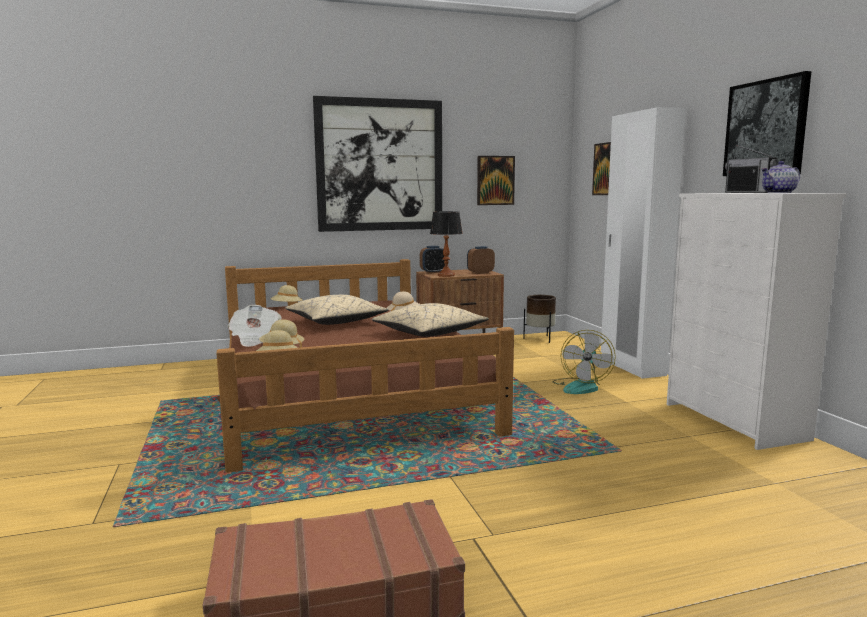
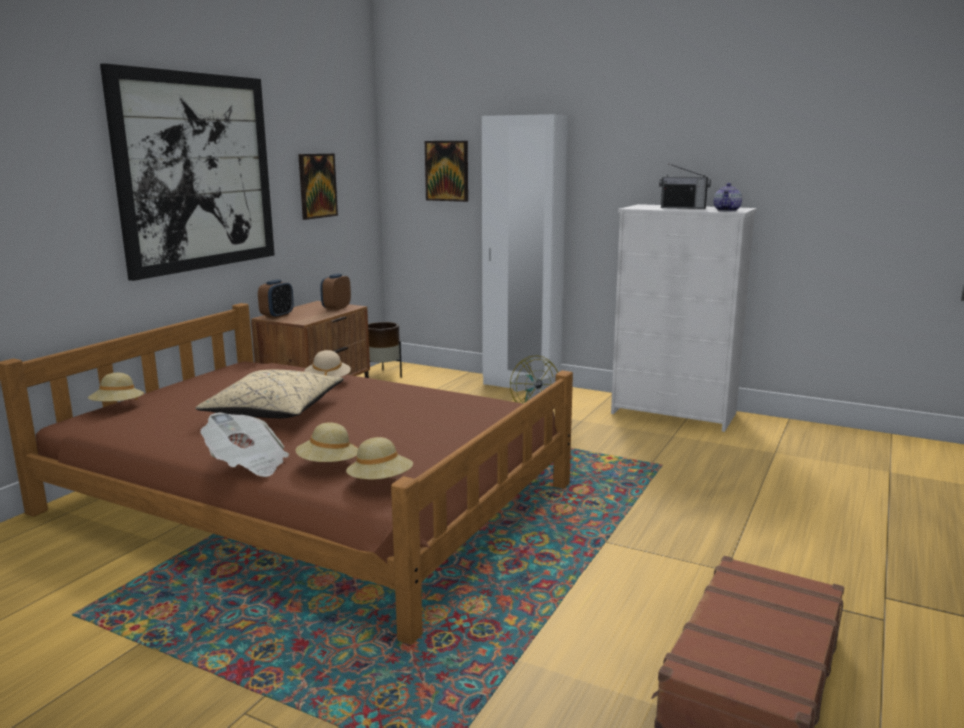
camera: 45 degrees left, 5 degrees up
(429, 333) = (423, 397): beige pillow -> none
(446, 275) = (310, 318): table lamp -> none
(766, 128) = (667, 145): picture -> none

